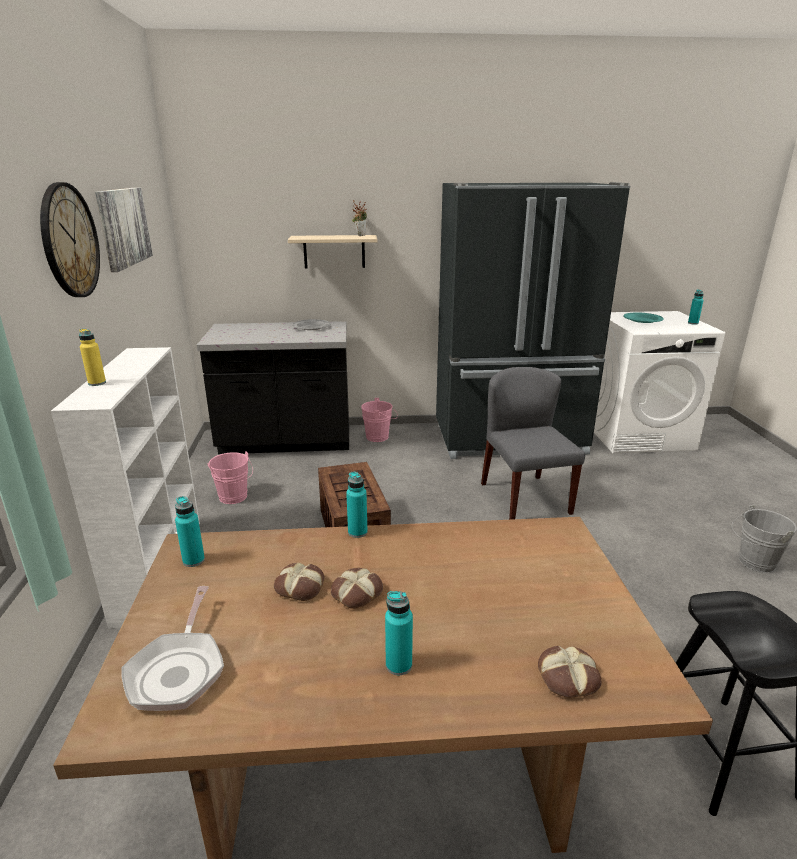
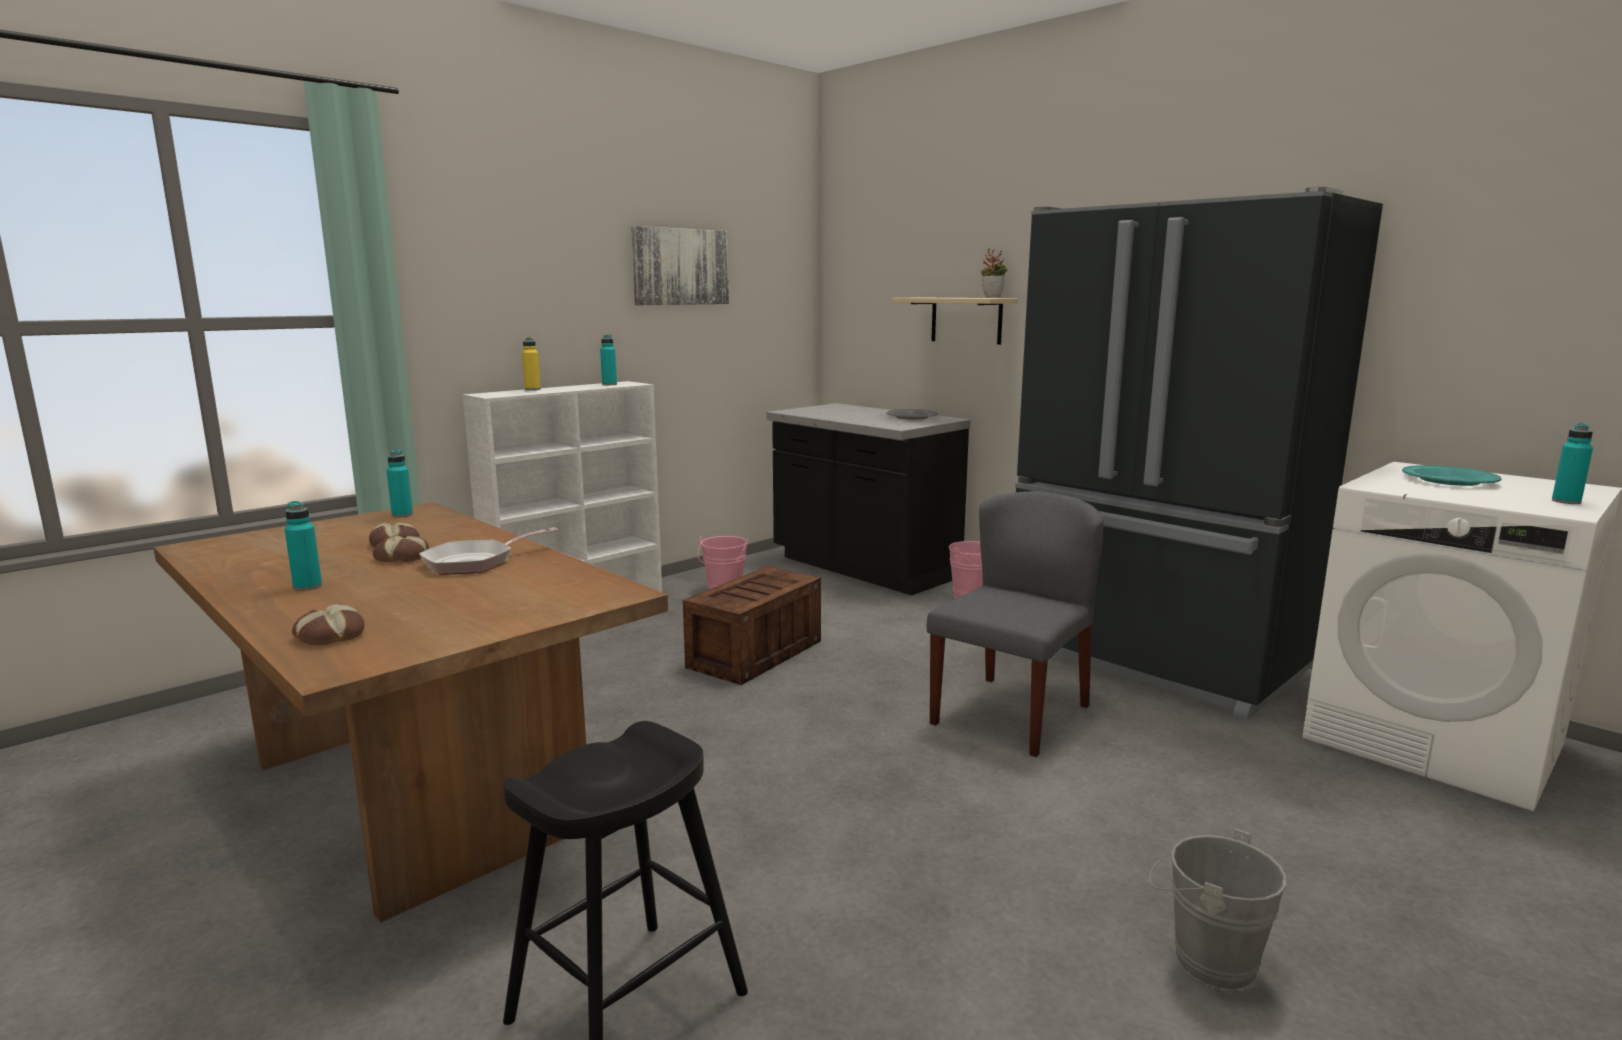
camera: 50 degrees right, 10 degrees down
(69, 241) = (565, 264): wall clock -> none
(178, 670) = (260, 544): frying pan -> frying pan (475, 562)
(357, 532) = (505, 537): turquoise bottle -> turquoise bottle (609, 384)

